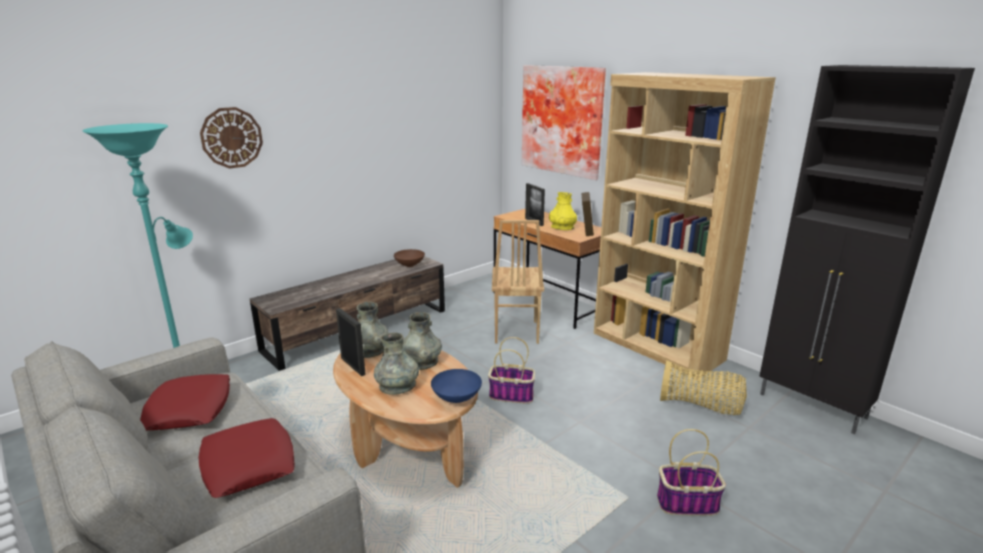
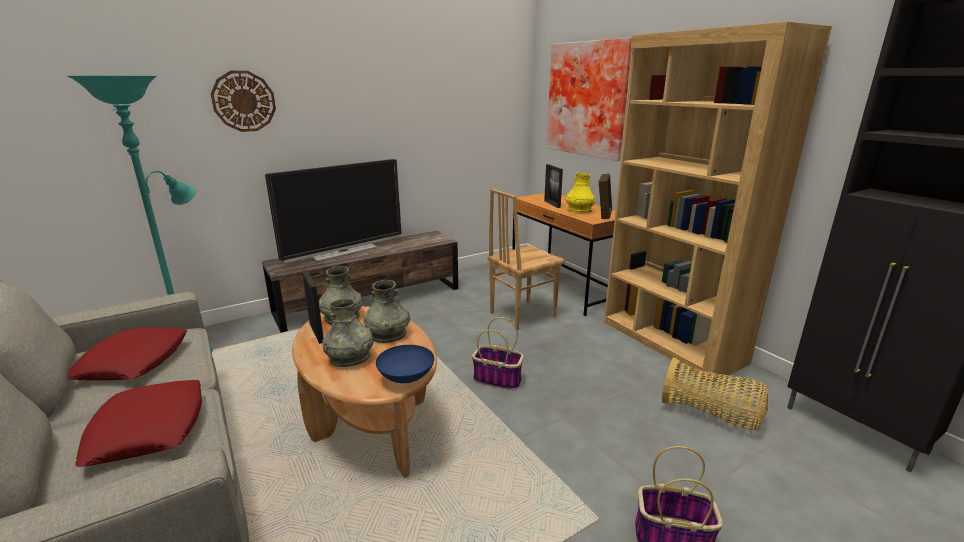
camera: 10 degrees right, 0 degrees up
(332, 283) = (344, 252): none -> television
(410, 265) = (425, 240): brown bowl -> none
(515, 332) = (521, 314): brown chair -> brown chair turned 45 degrees clockwise

